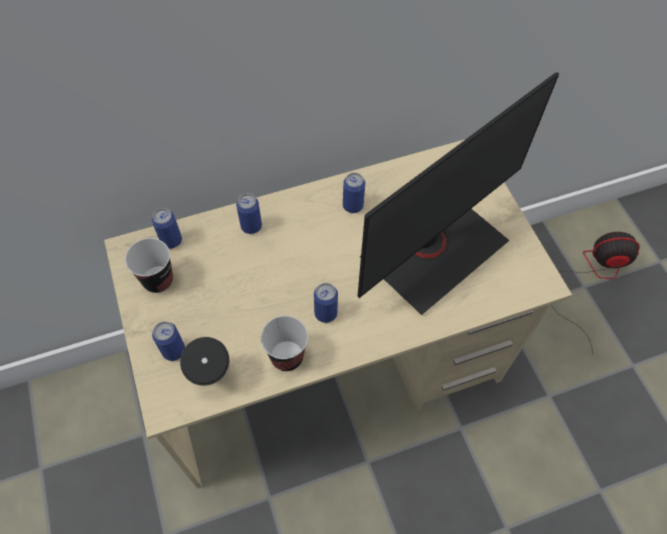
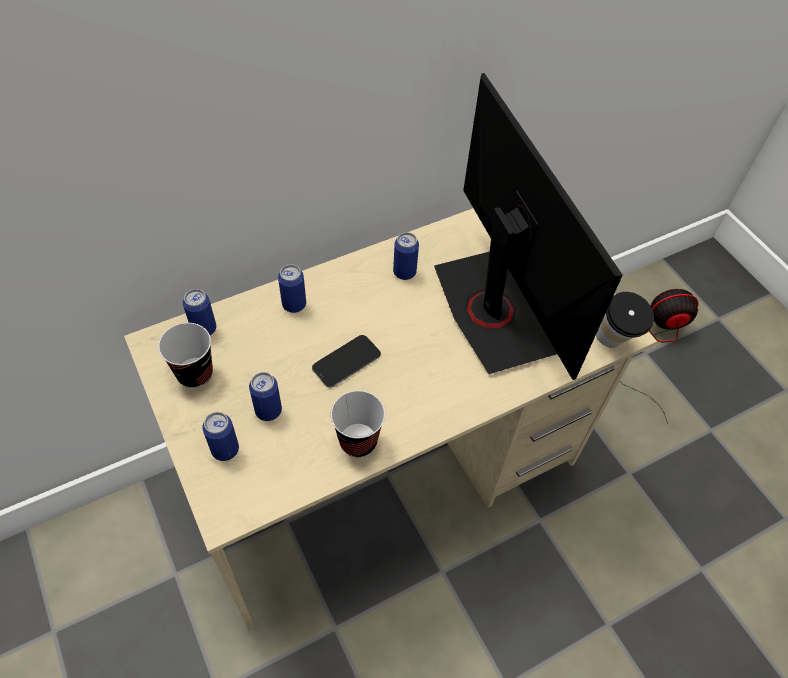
camera: 10 degrees left, 5 degrees down
(212, 378) = (276, 475): cup -> cup (613, 344)
(288, 283) = (346, 362): none -> phone
(325, 313) = (394, 389): can -> can (268, 411)
(432, 249) = (500, 309): monitor -> monitor turned 60 degrees counterclockwise

